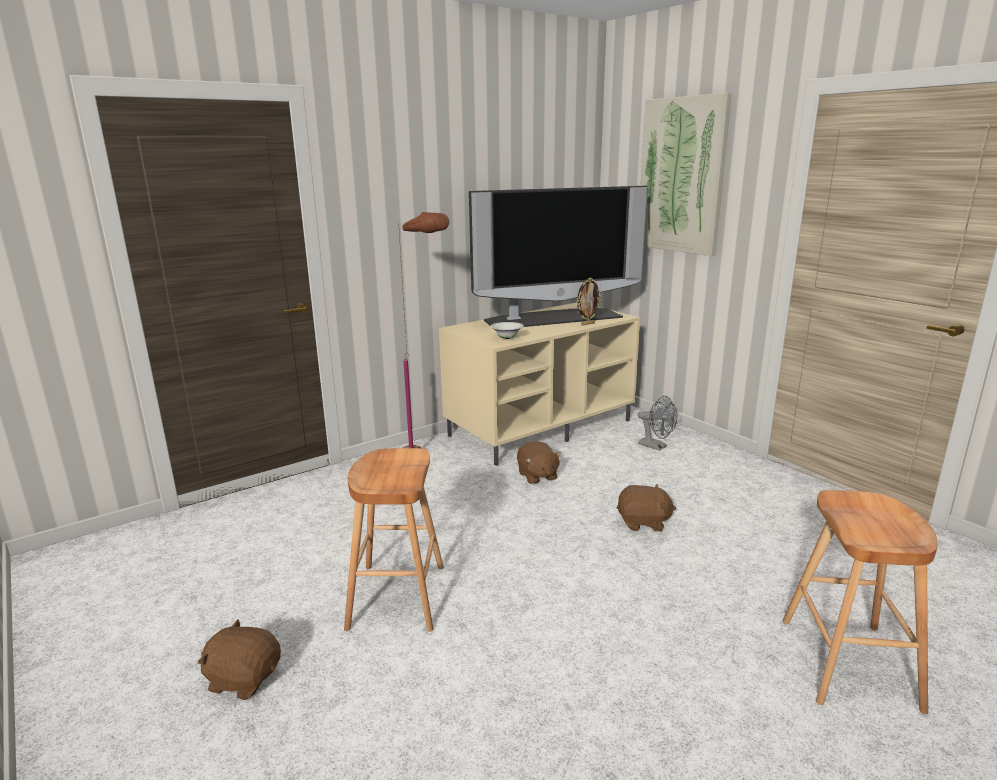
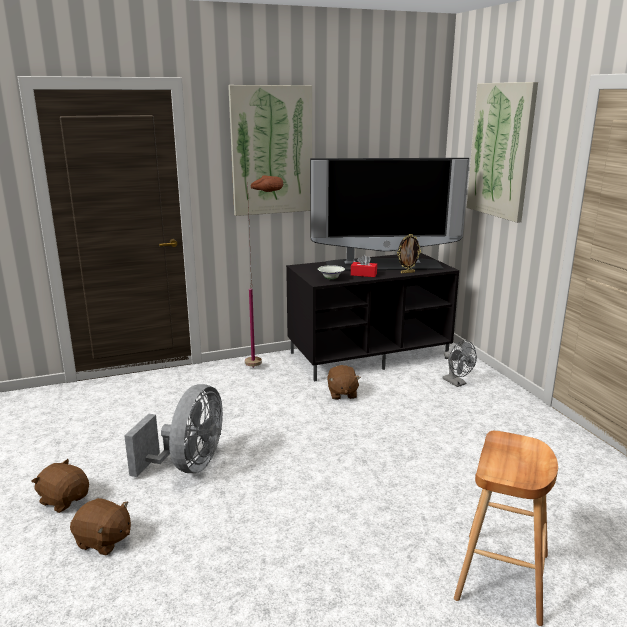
camera: 15 degrees right, 0 degrees up
(397, 597) = (188, 465): brown stool -> grey fan
(415, 184) = (271, 151): none -> picture
(540, 330) = (363, 274): none -> red tissue box
(540, 427) = (369, 355): beige tv stand -> black tv stand
(643, 523) = (405, 442): brown plush toy -> brown plush toy (103, 541)

